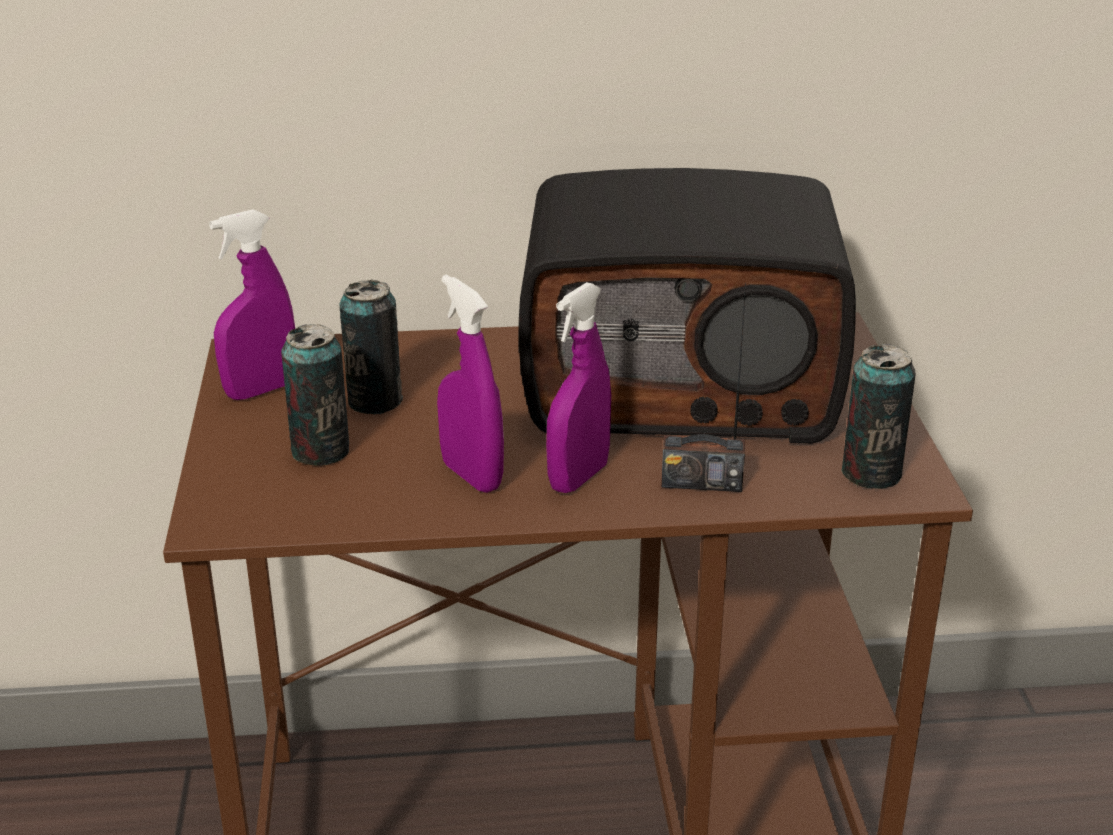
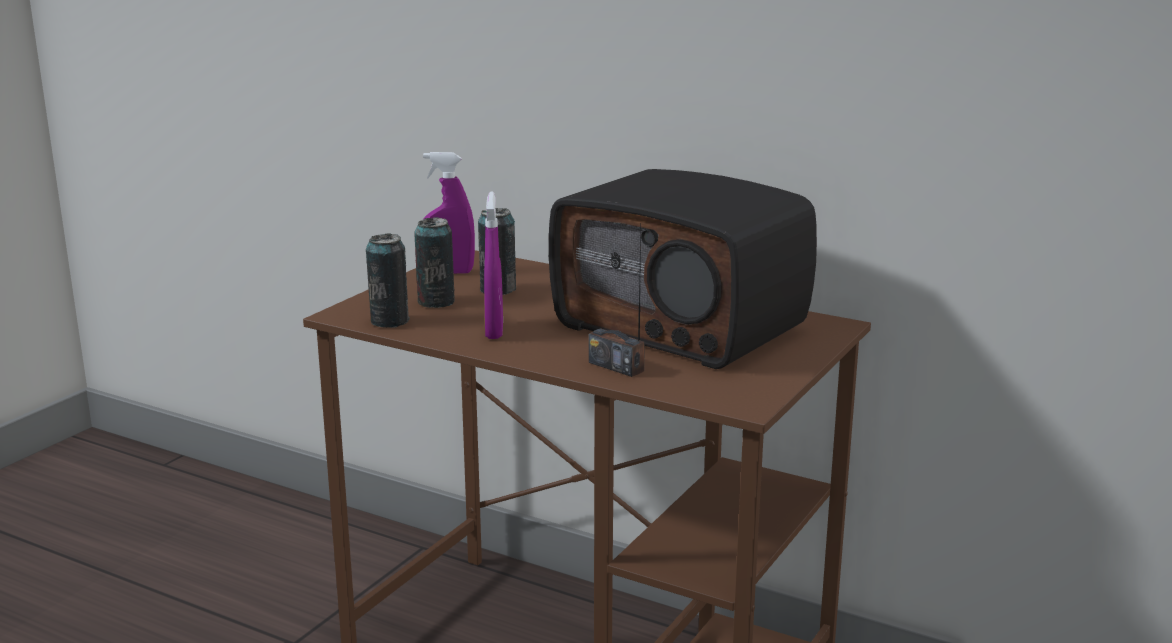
camera: 35 degrees right, 10 degrees down
(578, 478) = (549, 346): purple spray bottle -> none
(871, 473) = (728, 391): can -> can (389, 321)

